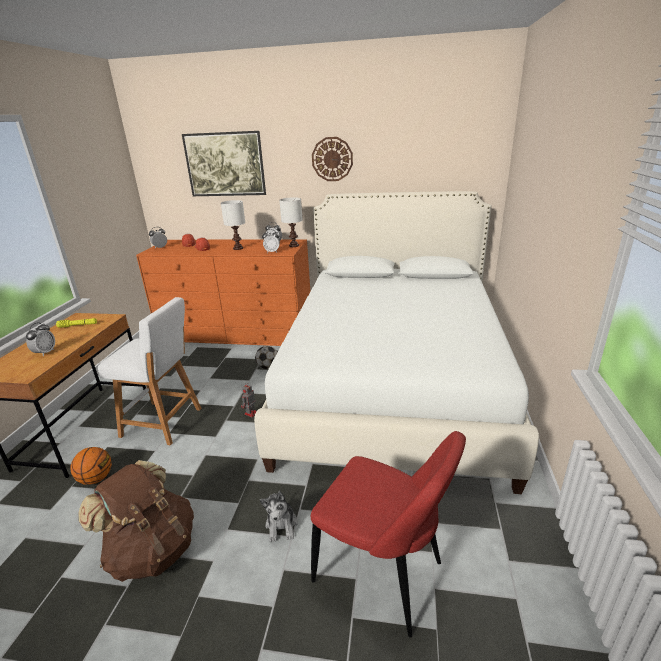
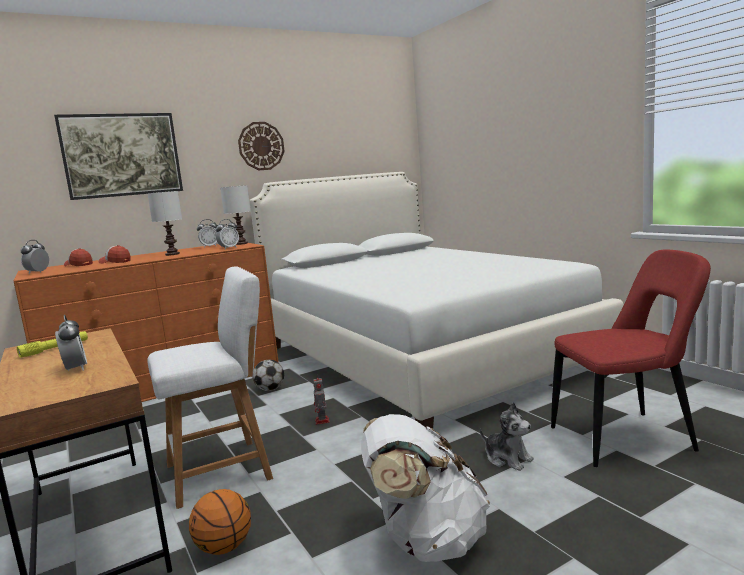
camera: 40 degrees left, 15 degrees down
(152, 550) = (426, 540): brown backpack -> white backpack

